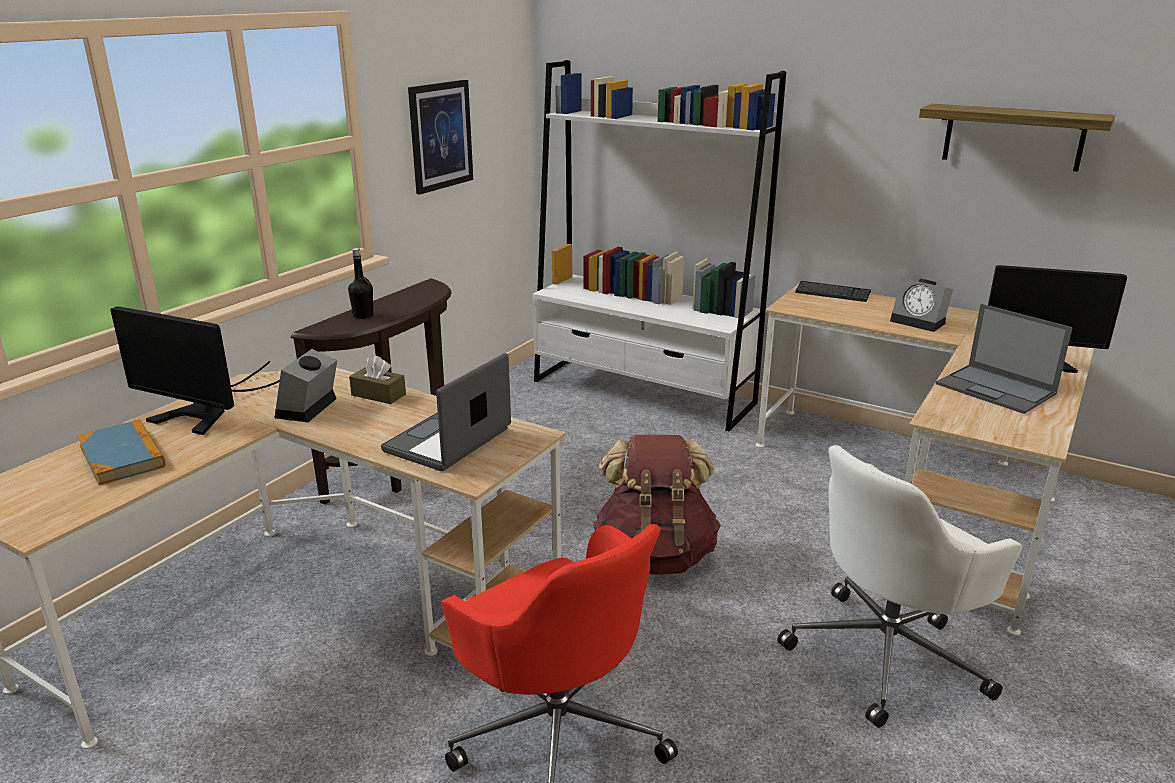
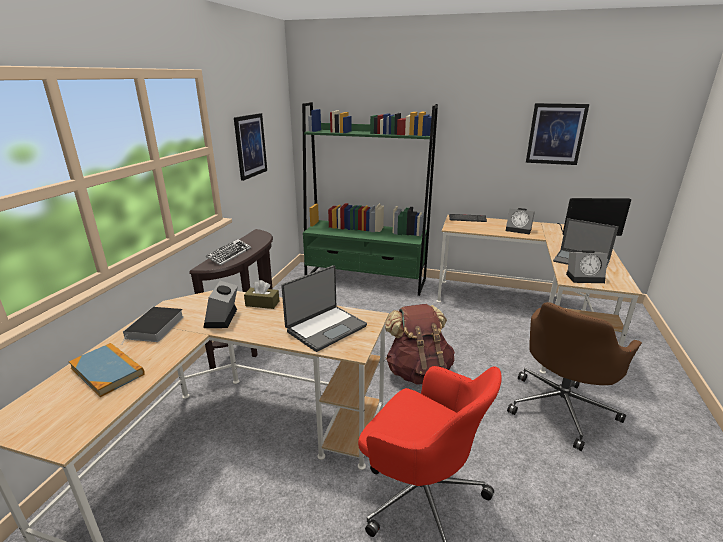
camera: 15 degrees left, 0 degrees up
(210, 410) = (155, 328): monitor -> book
(363, 315) = (229, 255): black bottle -> keyboard
(449, 441) = (325, 328): laptop -> laptop turned 150 degrees counterclockwise
(643, 392) = (365, 279): white bookcase -> green bookcase
(888, 654) = (561, 407): white office chair -> brown office chair
(974, 418) = (585, 277): none -> alarm clock
(1013, 137) = (555, 134): shelf -> picture

